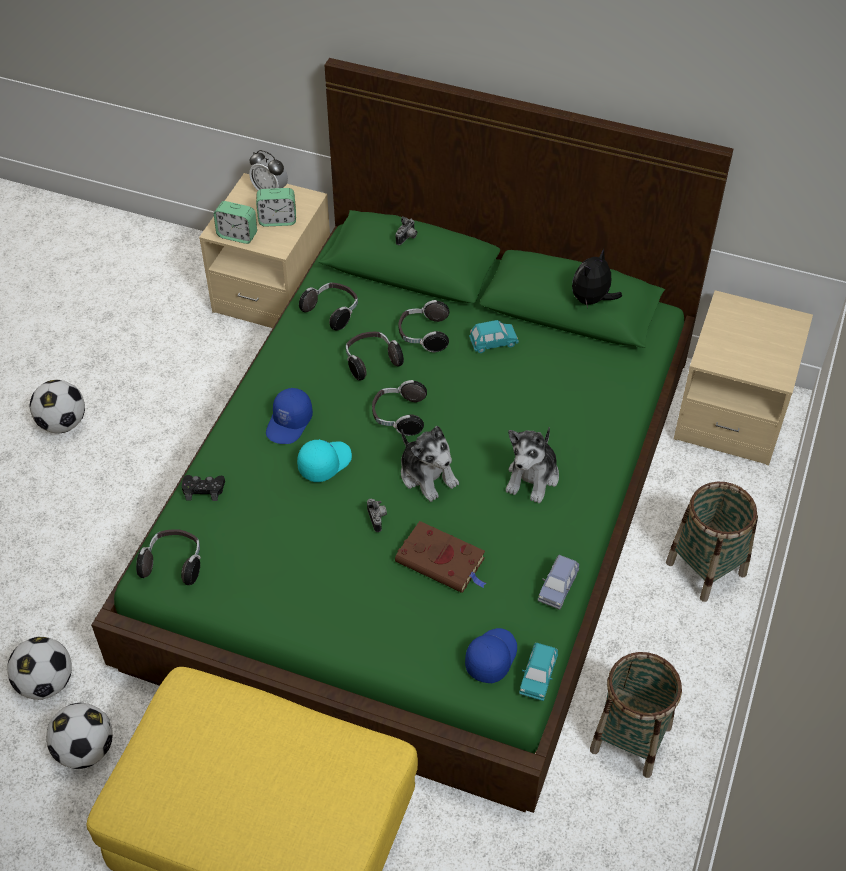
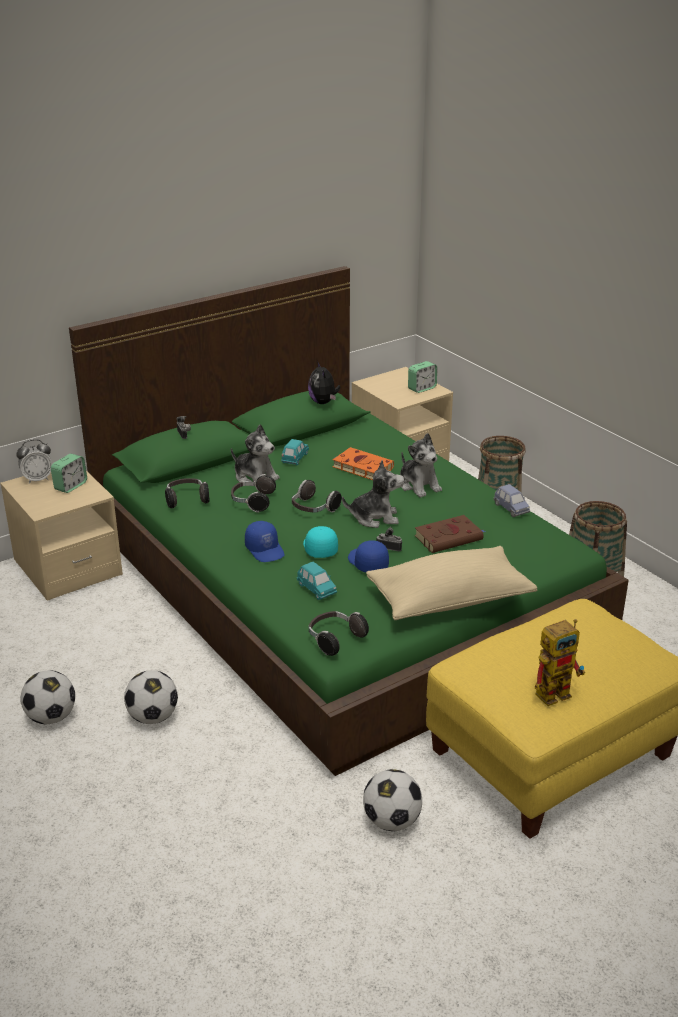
camera: 55 degrees left, 20 degrees down
(46, 683) = (306, 821): football -> football (153, 717)
(193, 797) = (557, 691): none -> toy robot
(203, 490) = (281, 604): black game controller -> none
(237, 235) = (59, 506): alarm clock -> alarm clock (422, 388)
(316, 622) = (449, 600): none -> beige pillow
(423, 335) = (255, 477): headphones -> plush toy
(490, 657) = (540, 548): blue cap -> blue cap (367, 563)
(526, 406) = (361, 467): none -> orange book
(538, 677) = (569, 539): turquoise toy car -> turquoise toy car (316, 589)

